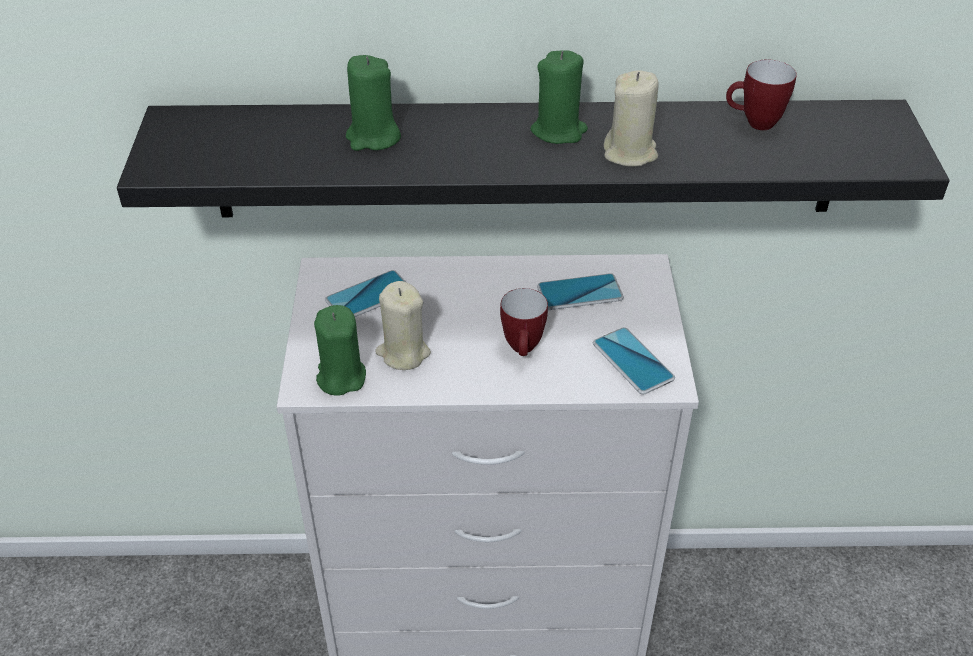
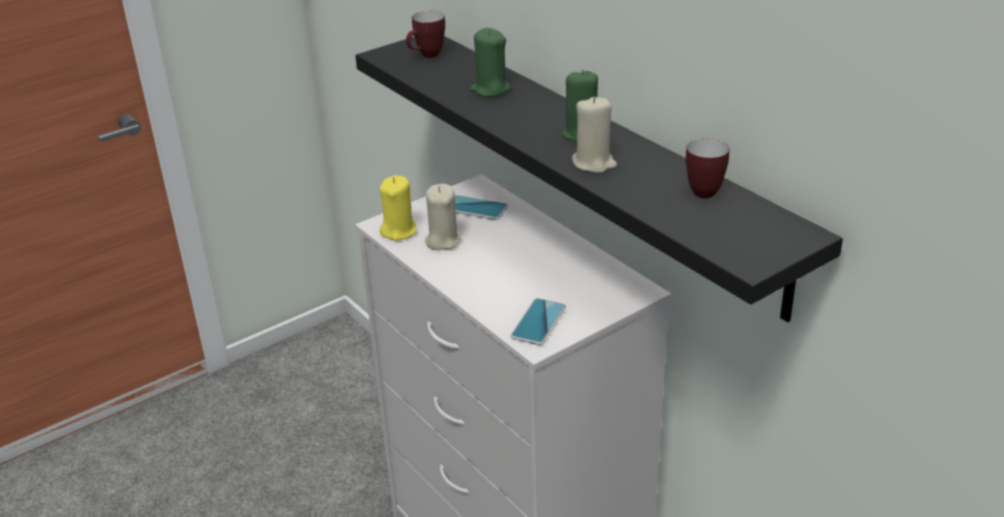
camera: 55 degrees right, 10 degrees down
(341, 377) = (399, 231): green candle -> yellow candle
(523, 350) = (496, 279): mug -> mug (427, 56)
(579, 293) = (579, 276): phone -> none

